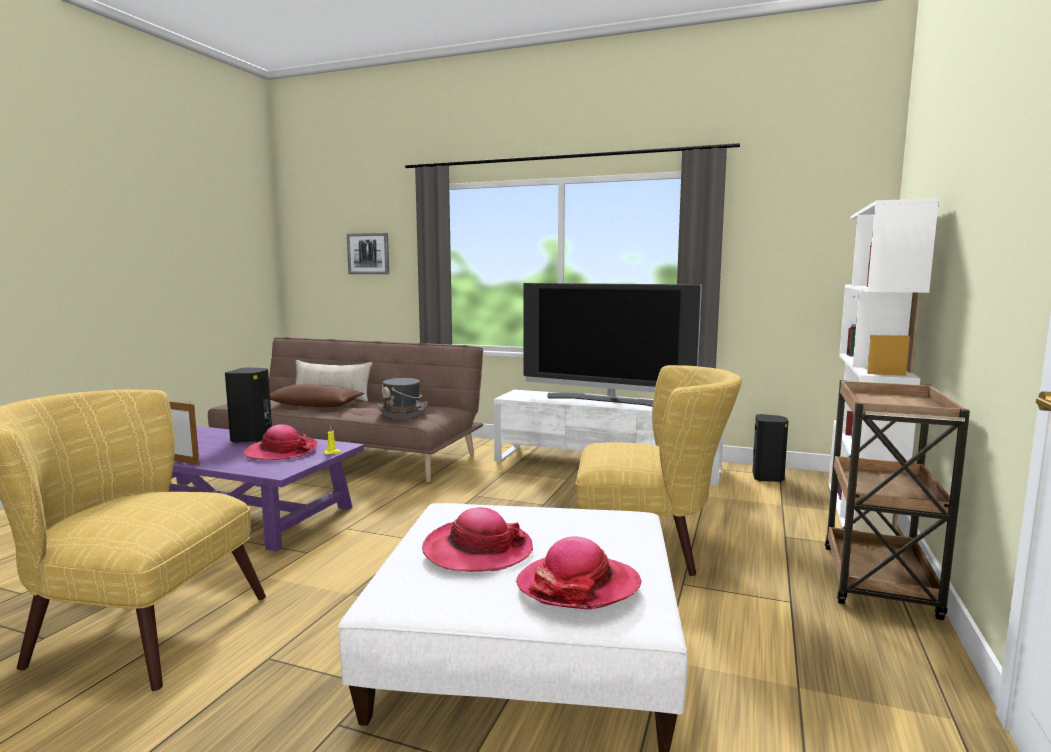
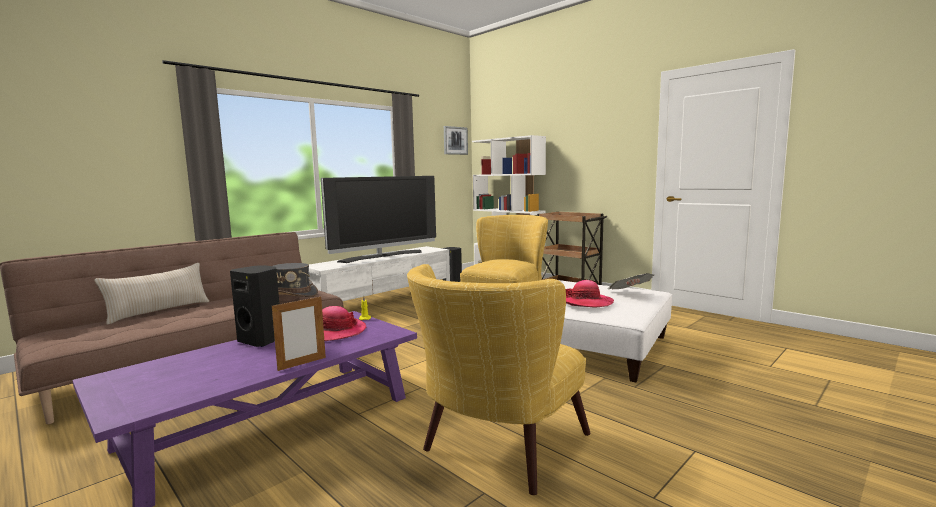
camera: 65 degrees left, 0 degrees up
(314, 405) = (178, 317): brown pillow -> none
(368, 253) = (99, 150): picture -> picture (455, 140)
(578, 586) = (629, 293): hat -> newspaper

